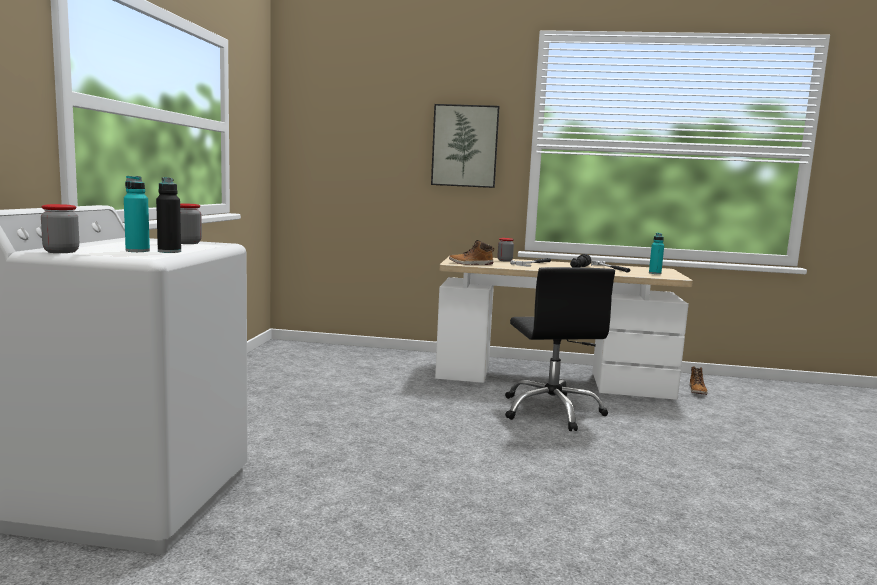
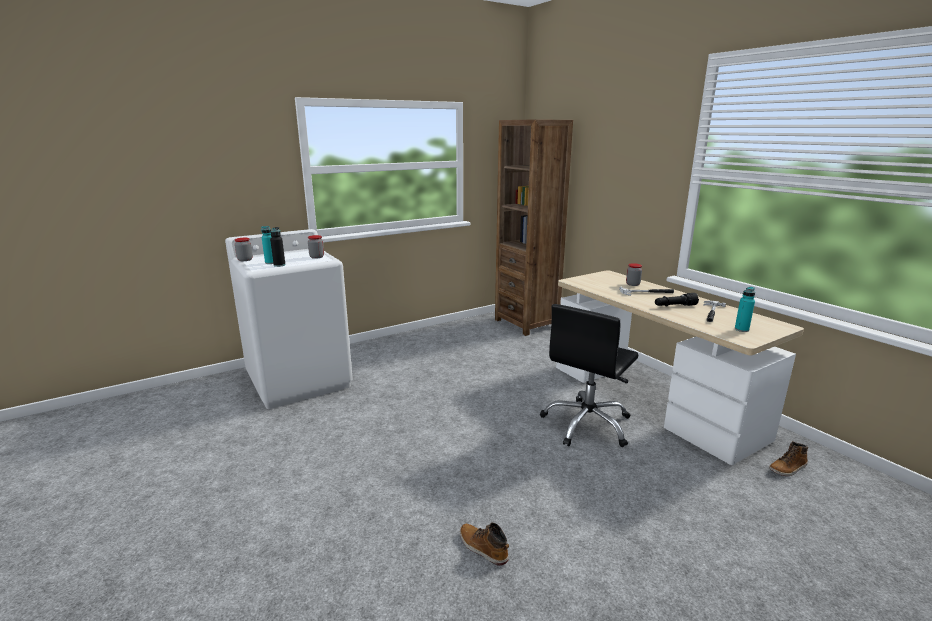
camera: 50 degrees right, 10 degrees up
(318, 351) = (526, 323): none -> brown bookcase
(465, 146) = (638, 173): picture -> none
(471, 264) = (584, 284): boot -> boot (482, 548)

